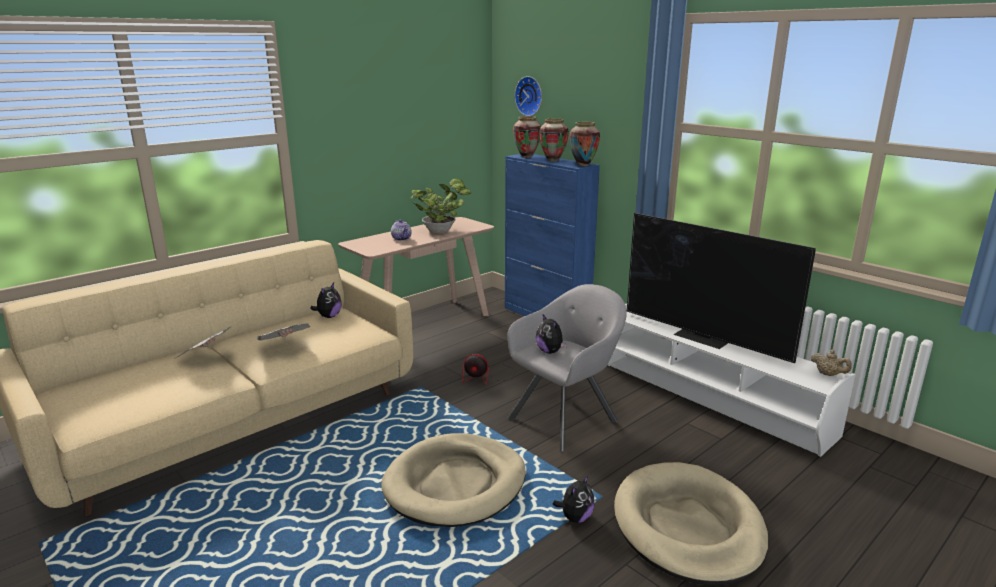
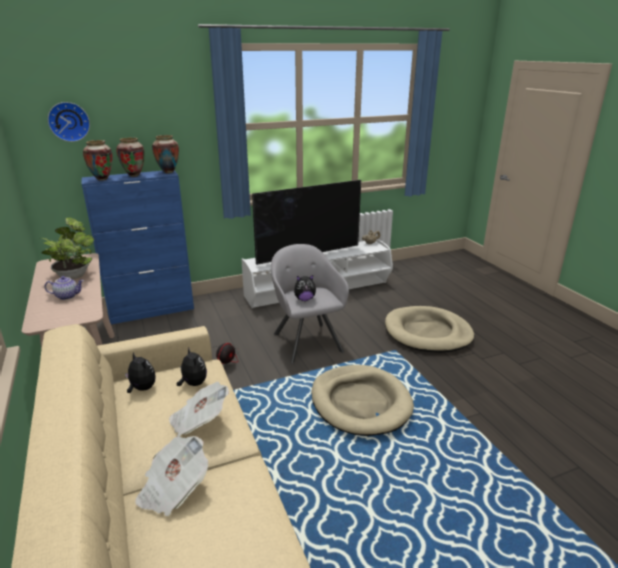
camera: 70 degrees left, 5 degrees up
(575, 517) = (410, 364): plush toy -> plush toy (193, 383)

